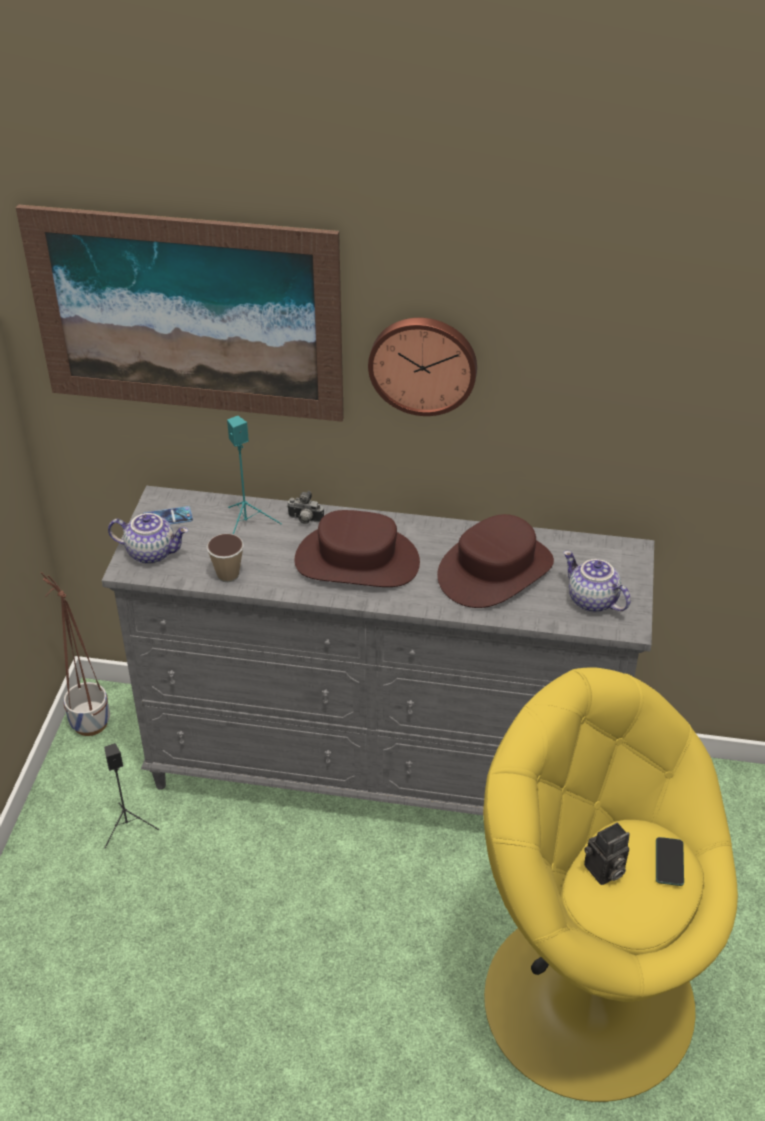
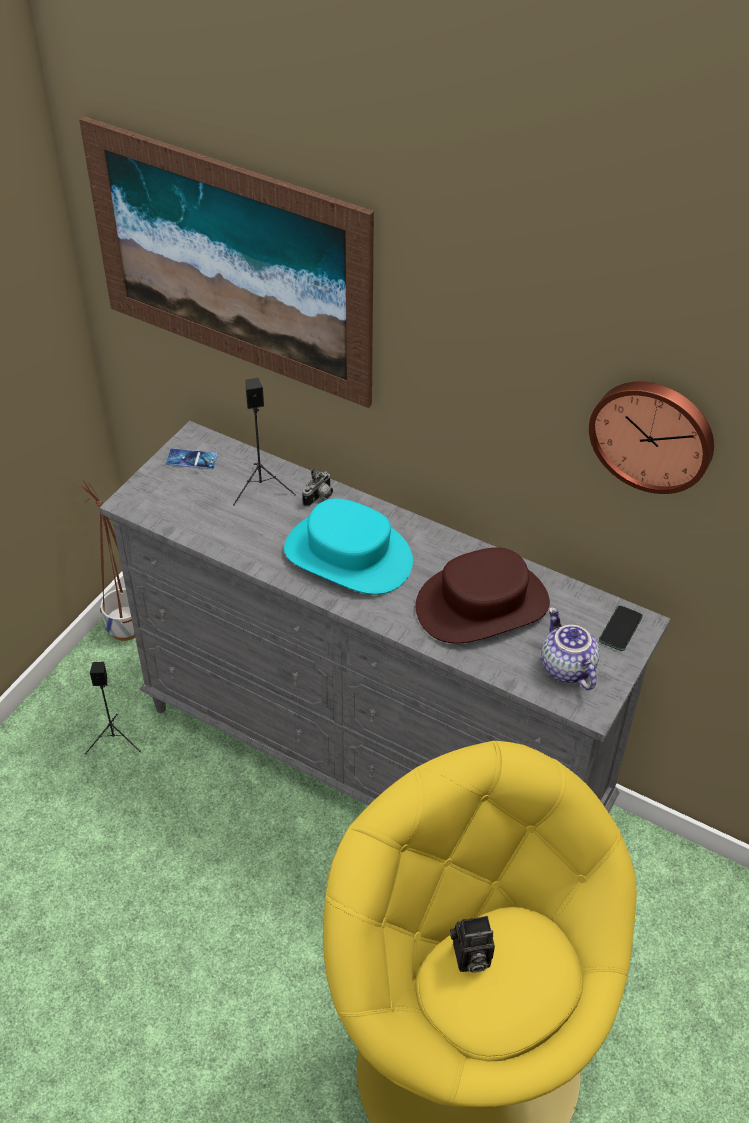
camera: 20 degrees right, 5 degrees up
(152, 552) = (159, 491): teapot -> none
(228, 575) = (217, 535): cup -> none
(247, 525) = (262, 487): turquoise speaker -> black speaker
(305, 520) = (319, 498): camera -> camera turned 90 degrees counterclockwise
(357, 561) = (348, 555): brown hat -> turquoise hat
(423, 364) = (450, 370): wall clock -> wall clock (653, 434)
(669, 862) = (543, 972): phone -> phone (620, 629)

